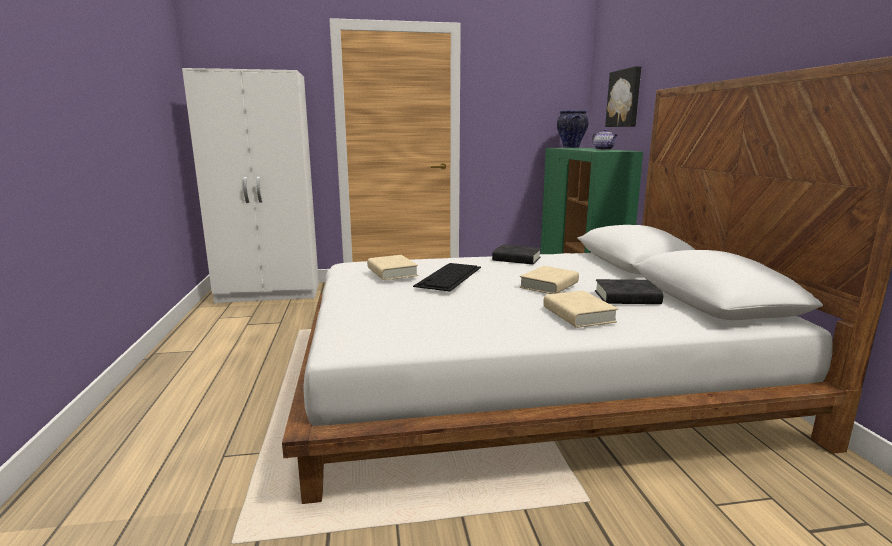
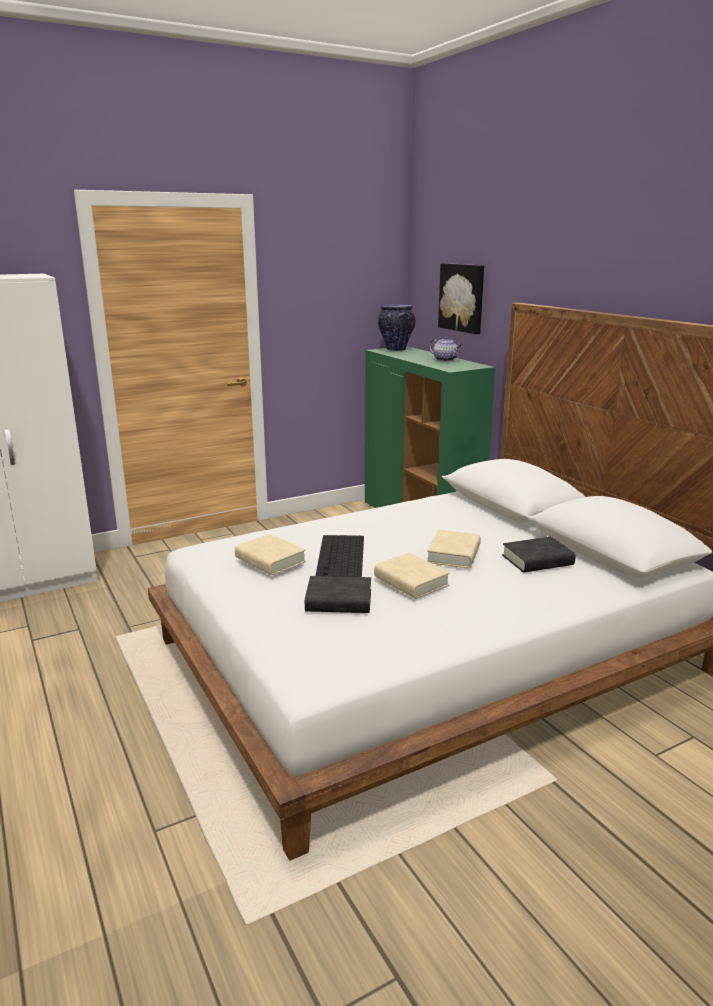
camera: 20 degrees left, 5 degrees up
(516, 259) = (388, 515): black book -> black book (339, 601)
(578, 315) = (509, 593): beige book -> beige book (411, 581)

